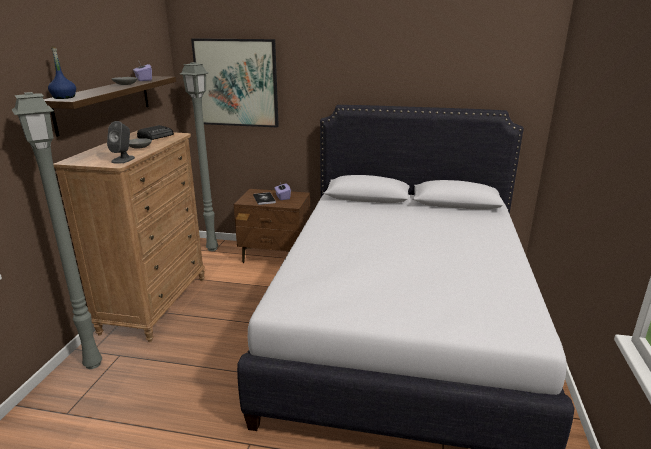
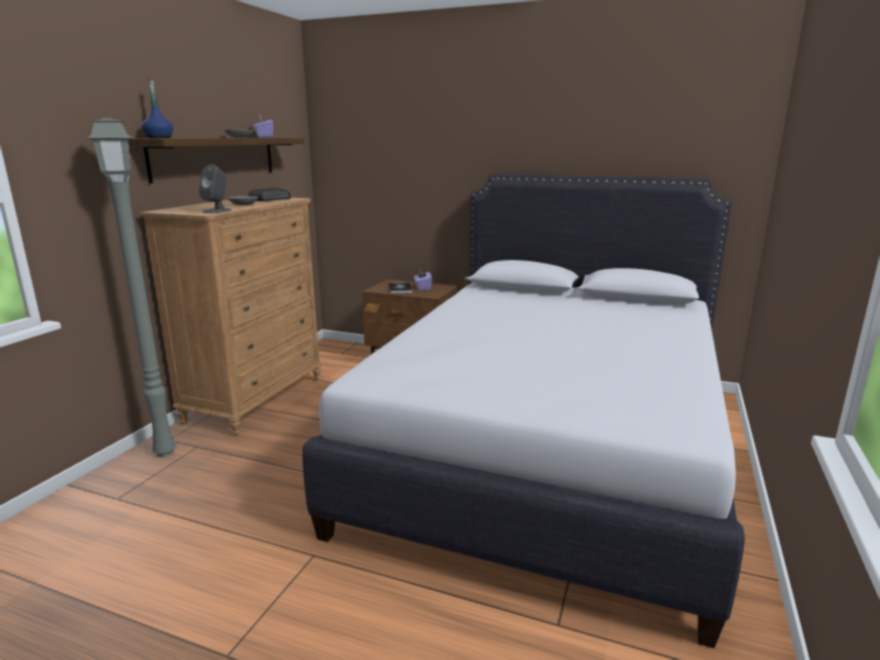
camera: 10 degrees right, 5 degrees down
(213, 248) = (341, 350): grey floor lamp -> none
(236, 83) = (377, 151): picture -> none

